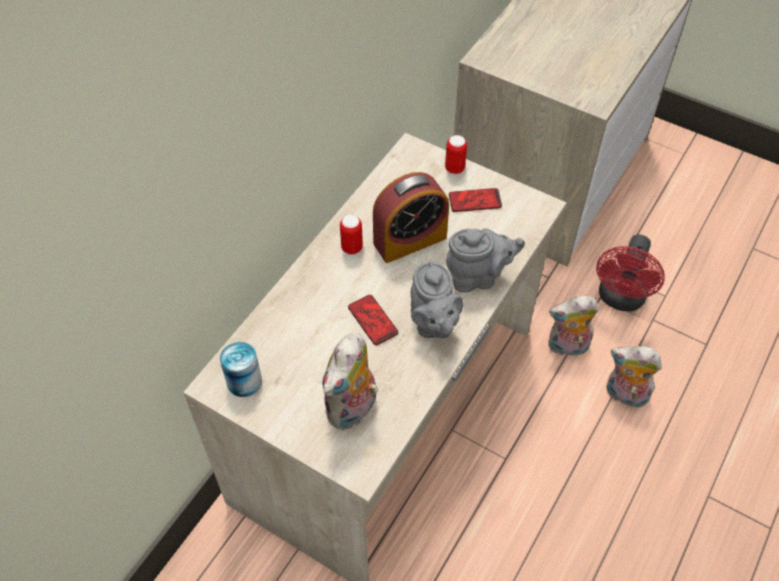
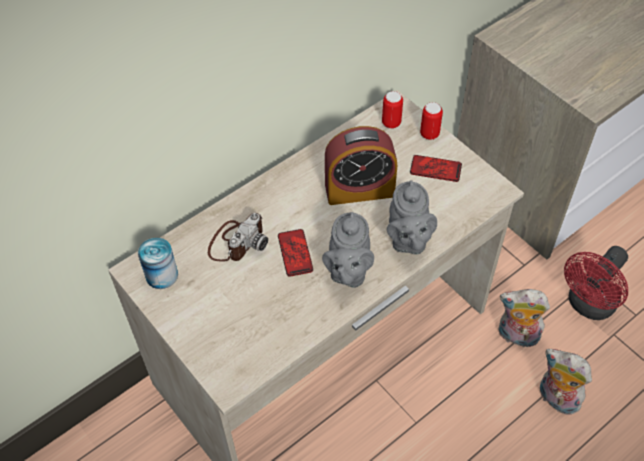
camera: 20 degrees right, 0 degrees up
(308, 325) = (237, 241): none -> camera
(352, 248) = (304, 183): can -> can (391, 123)
(353, 410) = (244, 328): plush toy -> none
(478, 277) = (408, 240): grey teapot -> grey teapot turned 75 degrees clockwise

